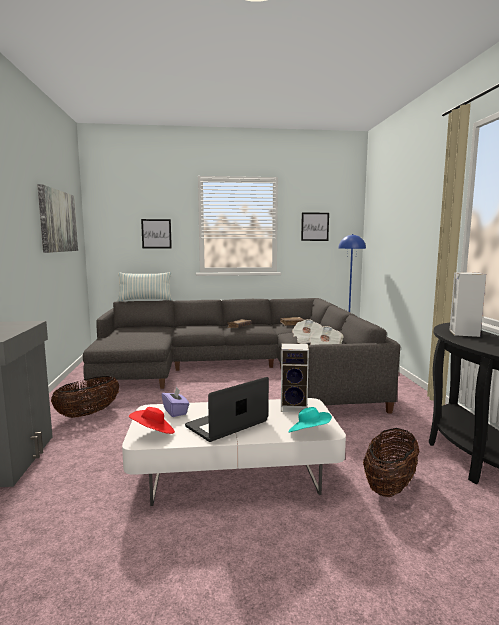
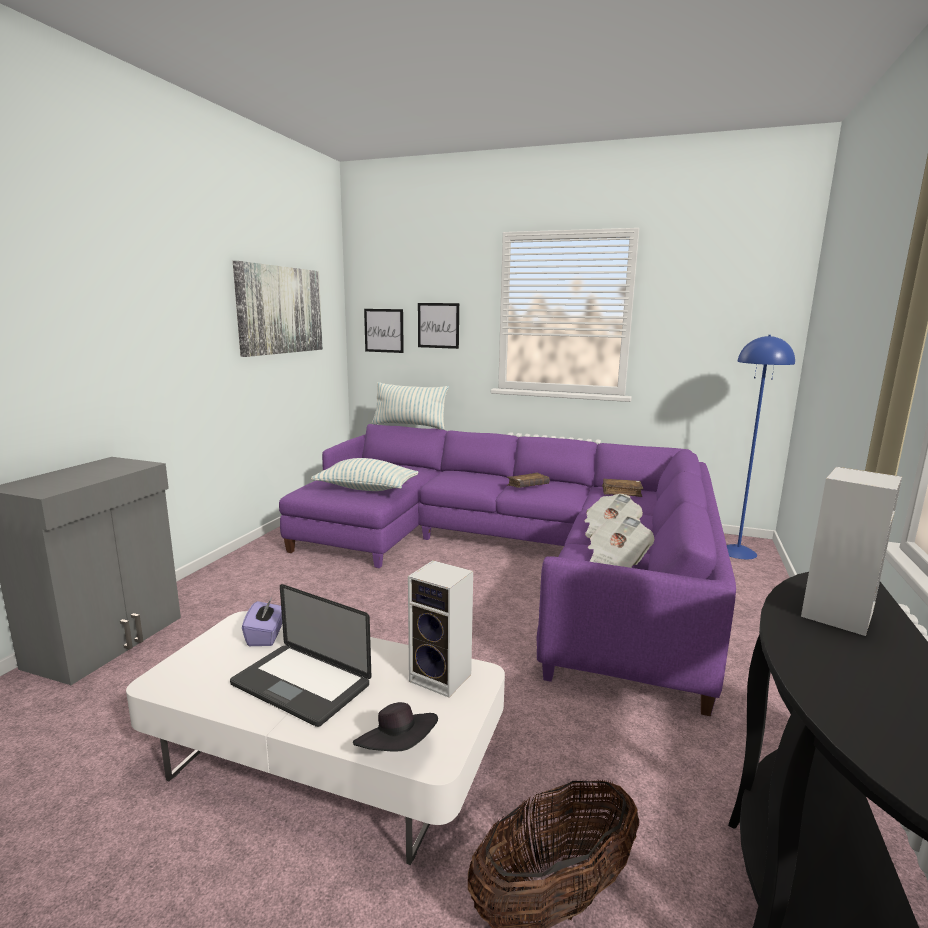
camera: 25 degrees right, 5 degrees up
(88, 414) = (251, 590): basket -> none
(141, 339) = (366, 489): none -> pillow
(153, 433) = (190, 671): red hat -> none
(227, 424) = (300, 685): laptop -> laptop turned 135 degrees counterclockwise
(240, 370) = (516, 556): grey sofa -> purple sofa
(309, 433) = (397, 750): turquoise hat -> black hat
(315, 226) = (704, 317): picture -> picture (384, 330)

